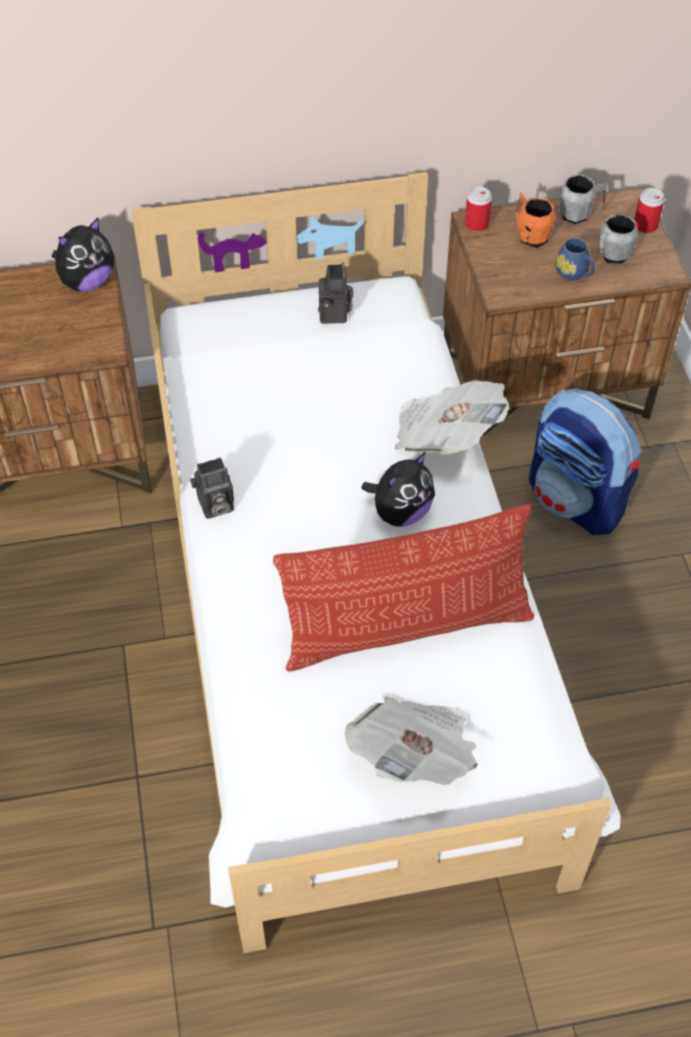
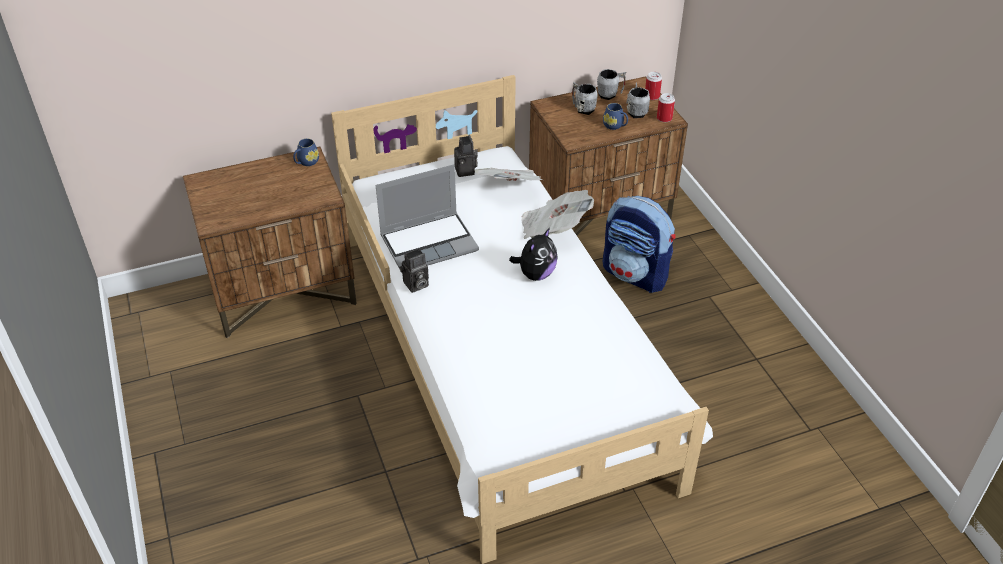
camera: 10 degrees left, 10 degrees down
(87, 282) = (306, 162): plush toy -> blue mug
(252, 434) = (429, 242): none -> laptop
(406, 628) = (555, 336): pillow -> none
(415, 755) = (579, 404): newspaper -> newspaper (511, 188)
(476, 225) = (548, 106): can -> can (664, 118)
(530, 235) = (582, 108): orange mug -> grey mug

